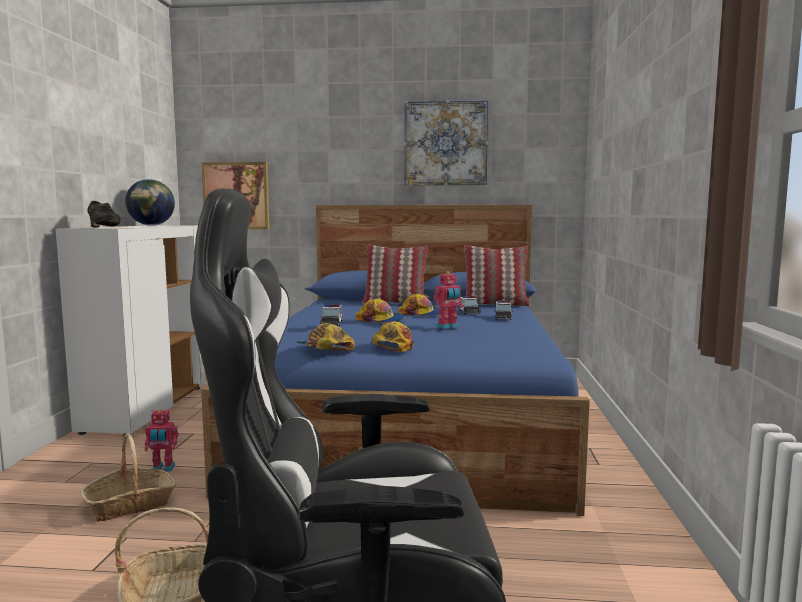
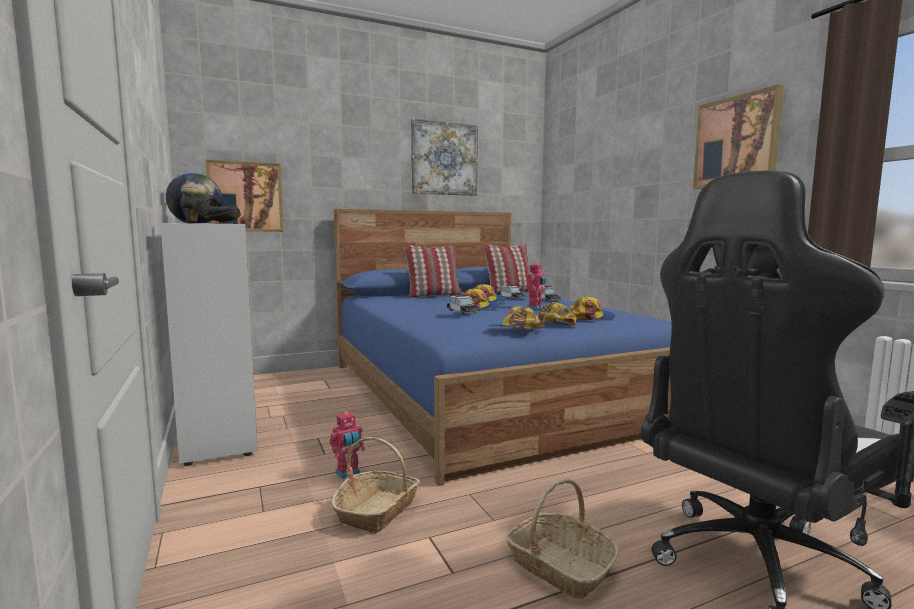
camera: 30 degrees left, 0 degrees up
(461, 344) = (591, 317): none -> cap
(689, 105) = (736, 141): none -> picture

